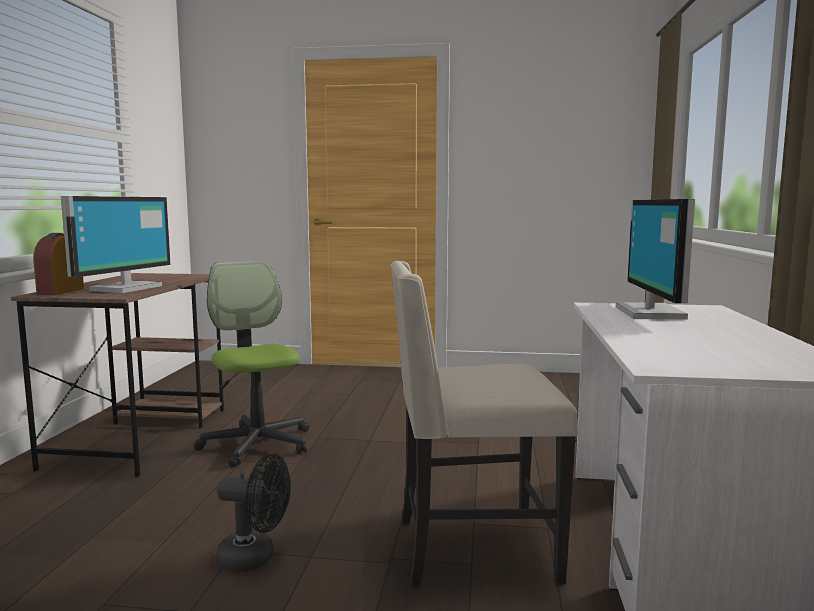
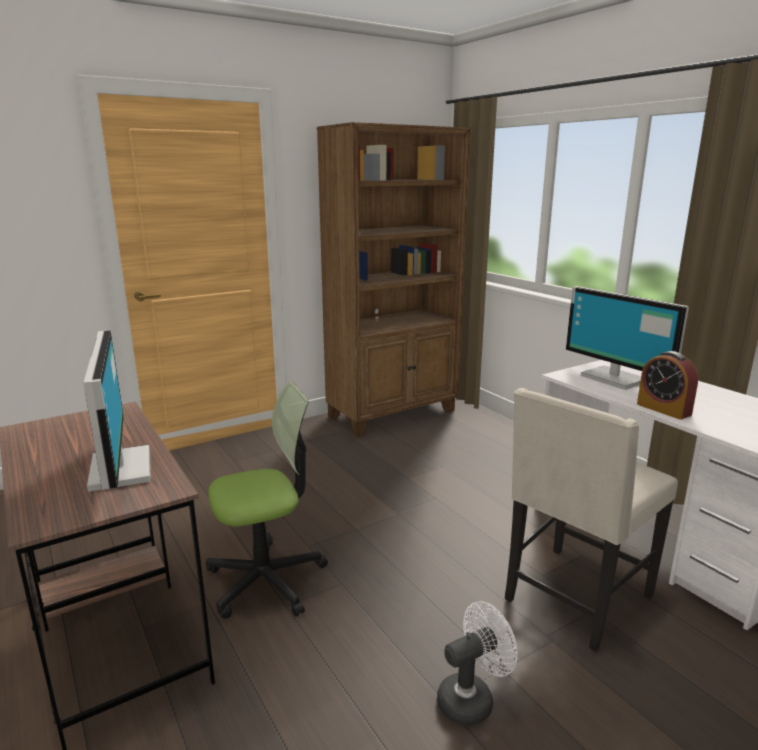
camera: 40 degrees left, 10 degrees up
(61, 291) = (50, 507): alarm clock -> alarm clock (663, 409)
(255, 559) = (472, 699): black fan -> white fan
(257, 444) = (266, 580): office chair -> office chair turned 135 degrees clockwise
(555, 383) = (393, 413): none -> brown bookcase

